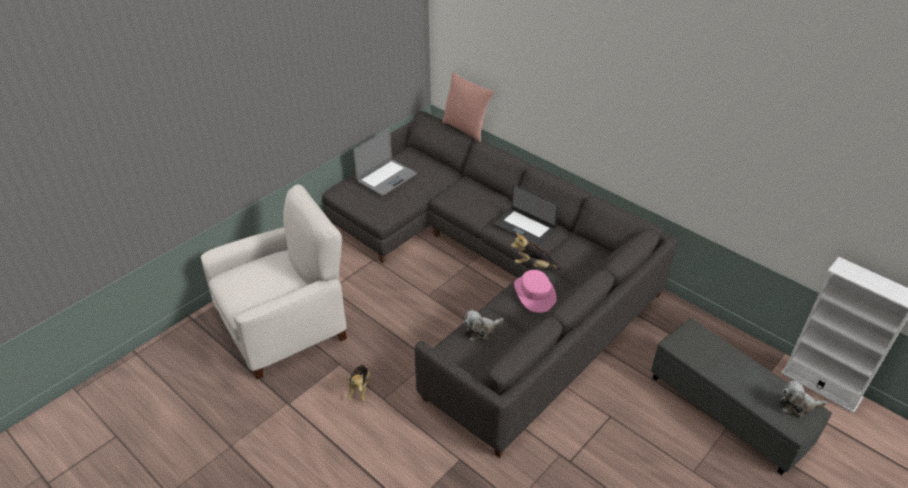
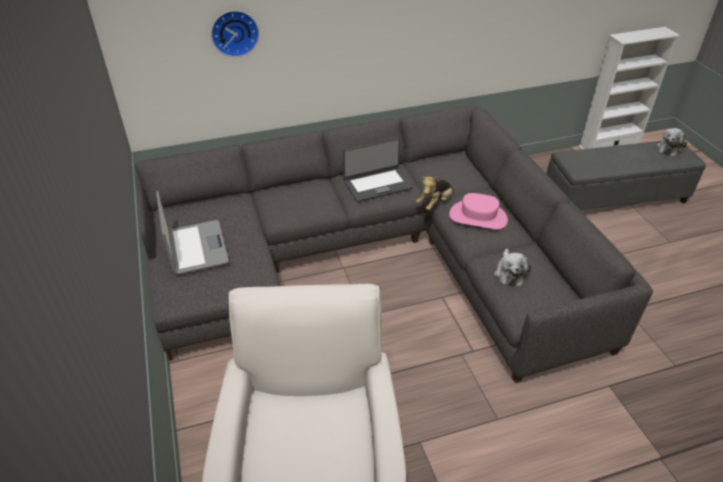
camera: 60 degrees left, 0 degrees up
(360, 388) = (470, 436): plush toy -> none
(466, 129) = (215, 144): pink pillow -> none
(500, 59) = (234, 32): none -> wall clock

